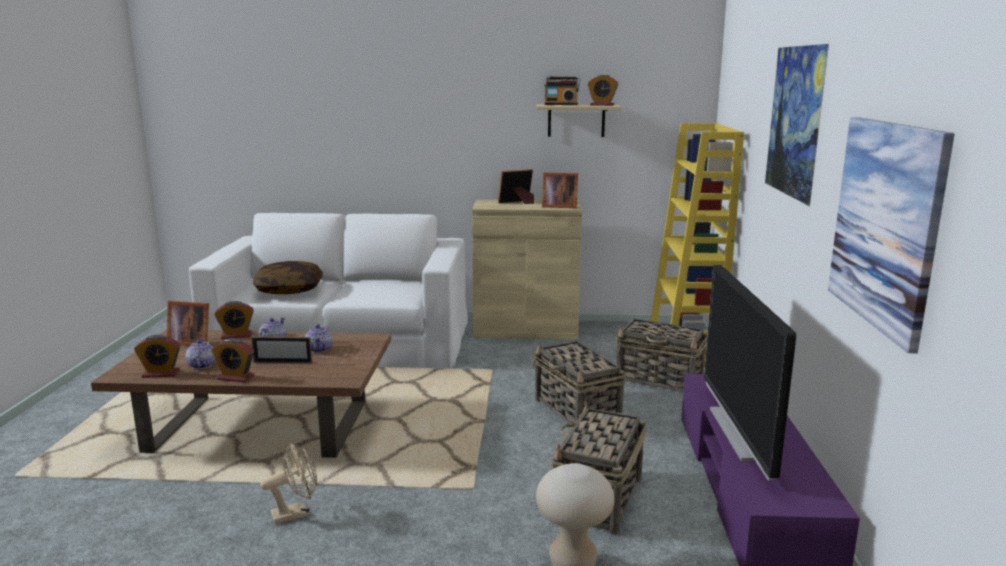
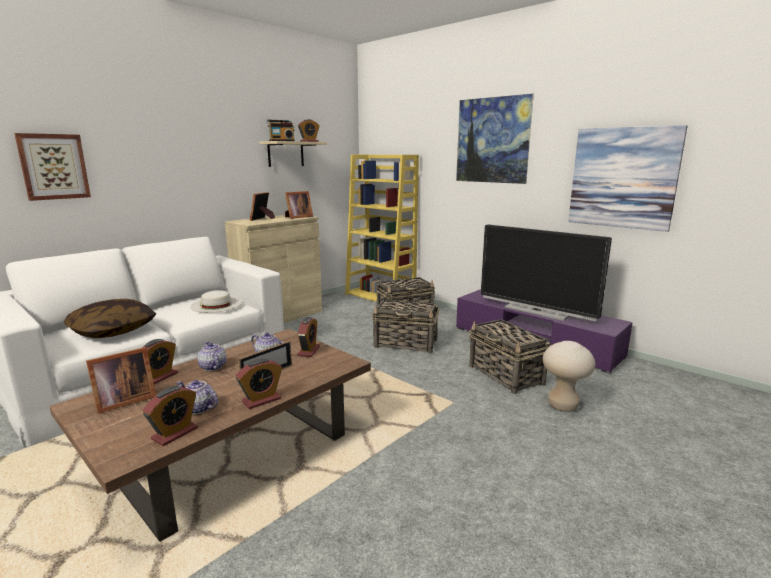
camera: 50 degrees left, 0 degrees up
(296, 513) = (403, 479): beige fan -> none
(314, 131) = (53, 166): none -> picture
(349, 358) = (309, 351): none -> alarm clock
(391, 291) = (216, 305): none -> white hat

